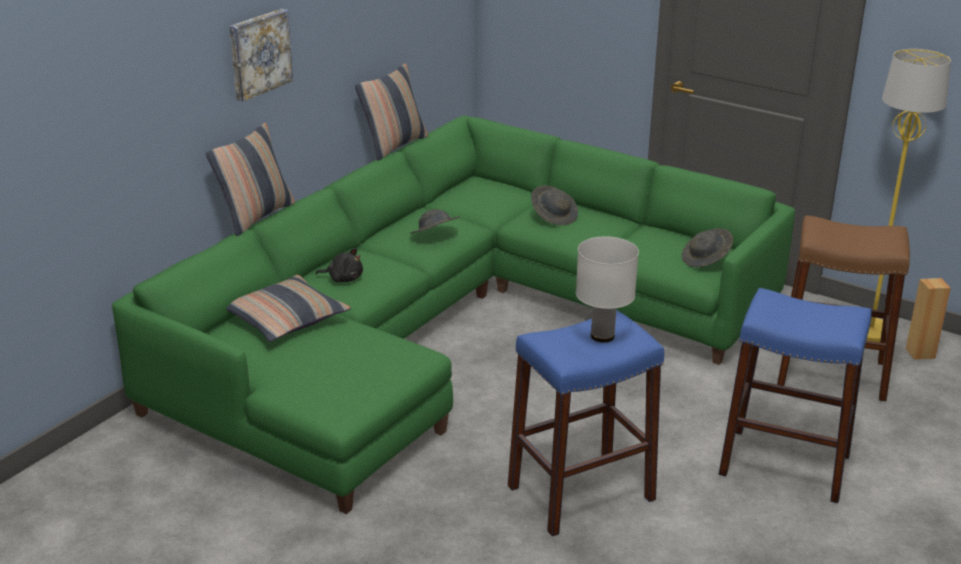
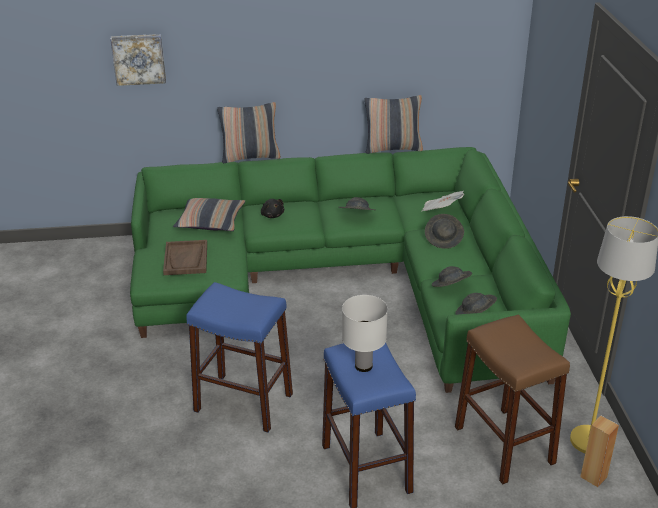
camera: 50 degrees right, 5 degrees up
(258, 53) = (277, 58): picture -> picture (138, 58)
(344, 367) = (186, 259): none -> brown tray
(502, 195) = (441, 211): none -> newspaper
(601, 336) = (244, 307): white table lamp -> white table lamp (363, 366)
(642, 250) = (450, 287): none -> grey hat

